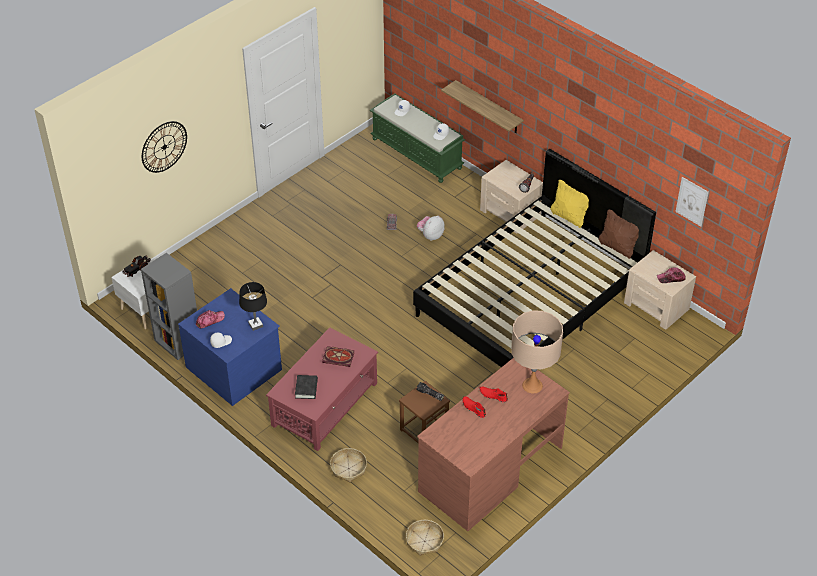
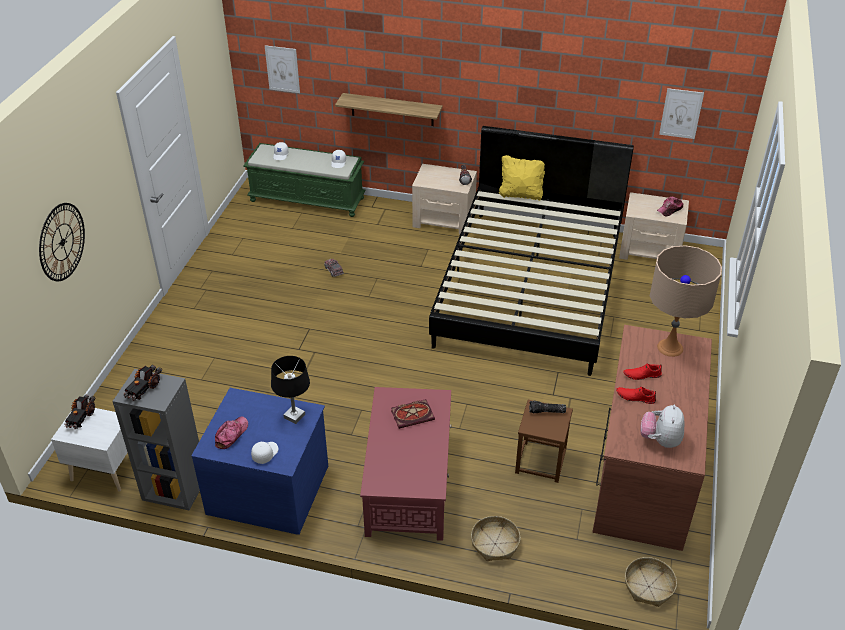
camera: 30 degrees left, 5 degrees down
(163, 268) = (143, 388): none -> toy truck
(306, 389) = (404, 466): black book -> none
(417, 44) = (282, 69): none -> picture
(430, 235) = (383, 267): plush toy -> plush toy (660, 440)
(617, 247) = (589, 204): brown pillow -> none

